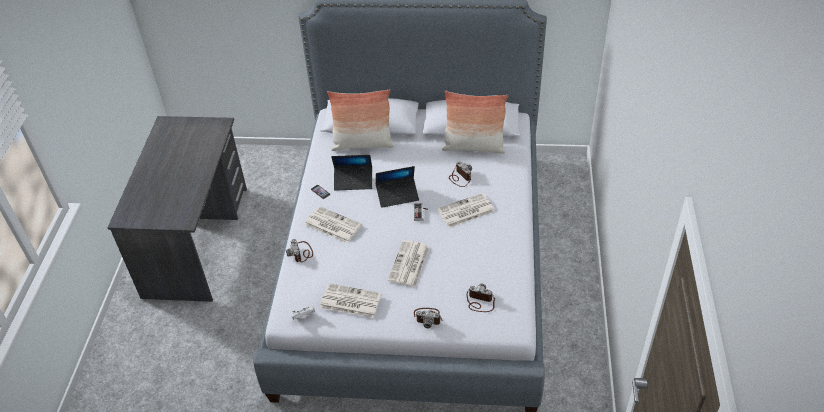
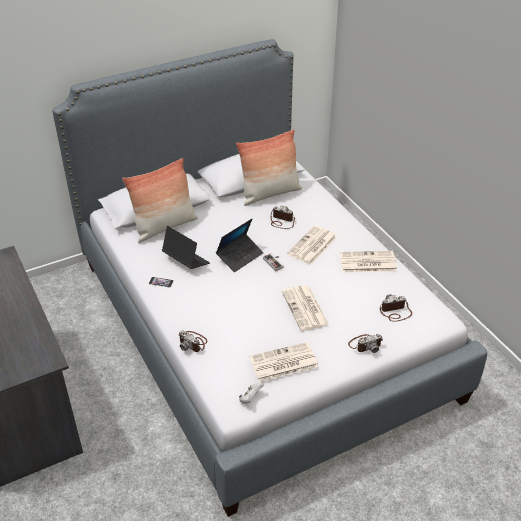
camera: 35 degrees left, 5 degrees down
(332, 225) = (201, 305): newspaper -> newspaper (367, 262)
(353, 181) = (186, 260): laptop -> laptop turned 105 degrees counterclockwise

